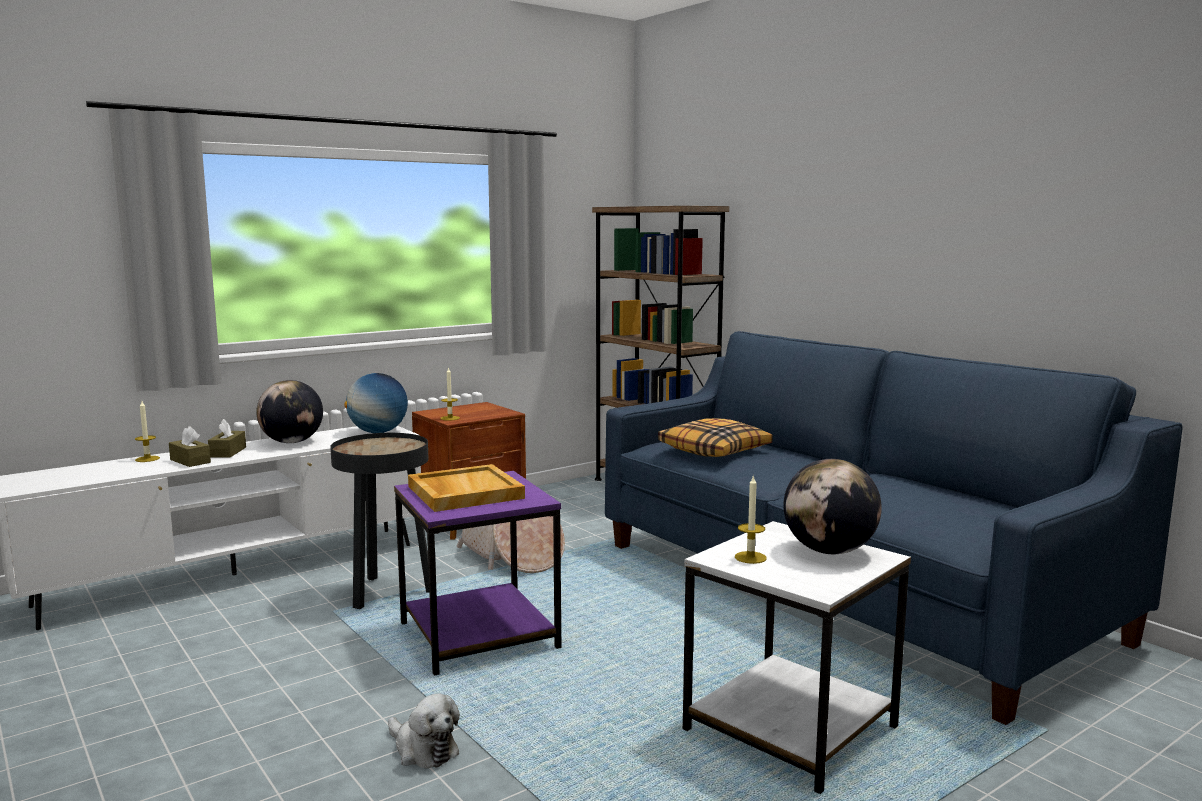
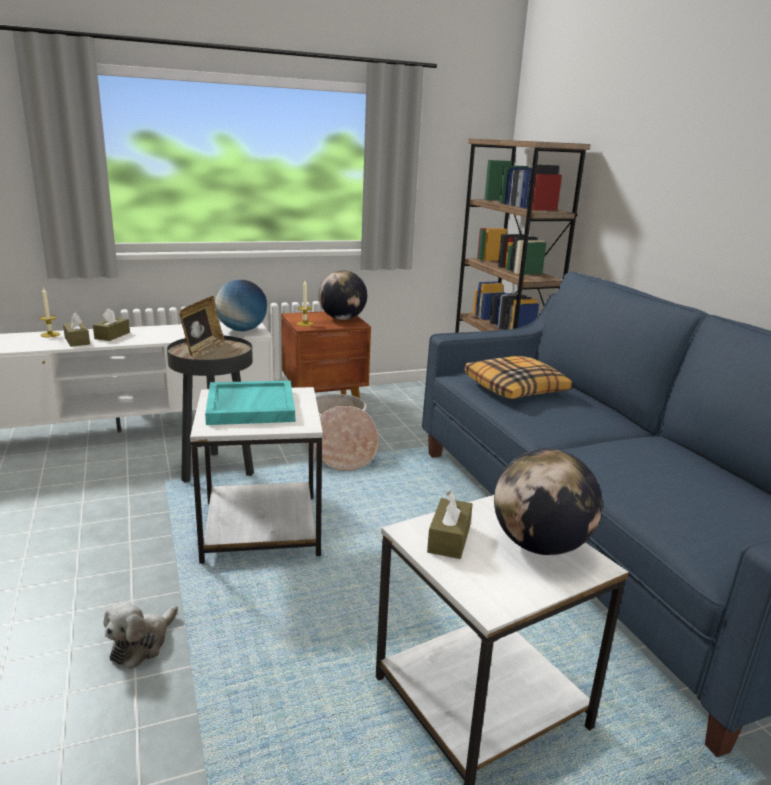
camera: 15 degrees right, 10 degrees up
(292, 442) = (168, 331): globe -> globe (342, 319)
(370, 447) = (203, 349): none -> picture frame
(423, 750) = (141, 644): plush toy -> plush toy turned 60 degrees clockwise
(464, 492) = (250, 406): beige tray -> turquoise tray
(479, 635) = (262, 527): purple side table -> white side table
(750, 557) = (449, 538): candle -> brown tissue box

